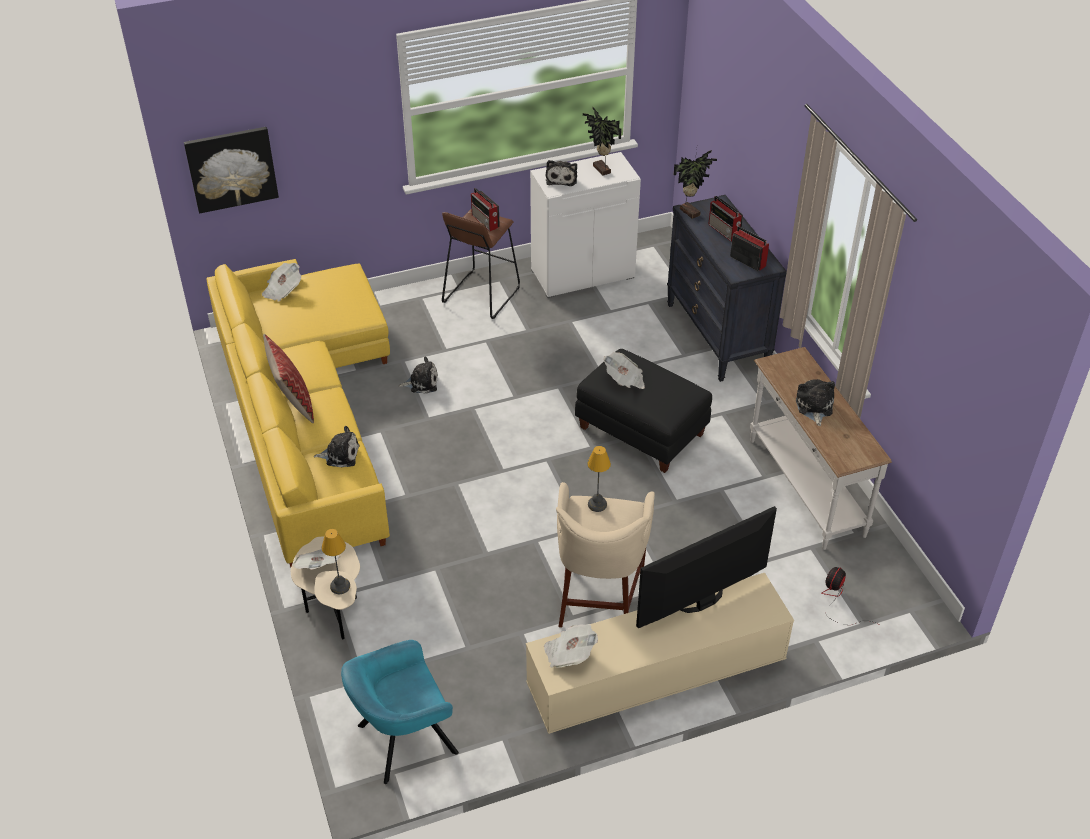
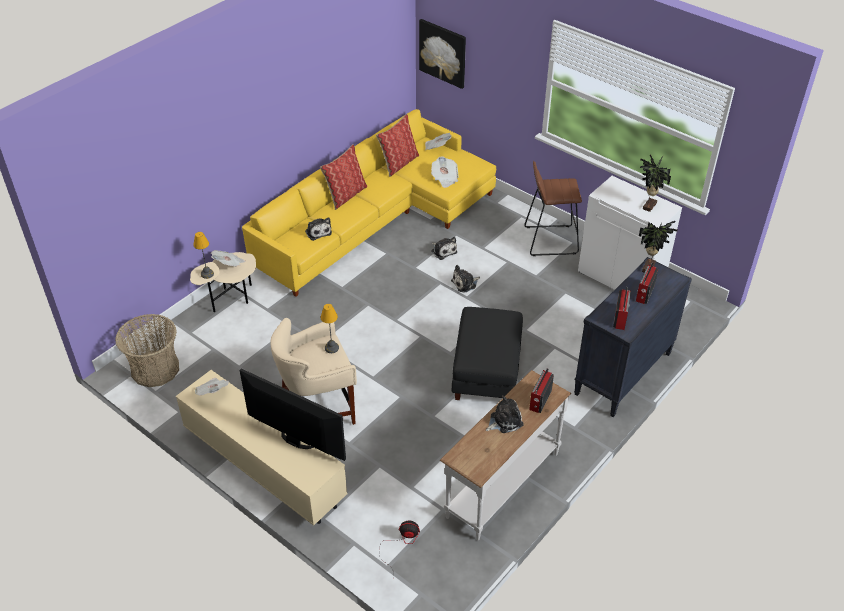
camera: 60 degrees right, 0 degrees up
(278, 334) = (398, 163): none -> pillow
(403, 740) = (155, 369): turquoise armchair -> basket
(485, 221) = (565, 189): radio -> radio (539, 400)
(561, 178) = (618, 192): plush toy -> plush toy (465, 283)
(624, 380) = (483, 324): newspaper -> newspaper (444, 178)

